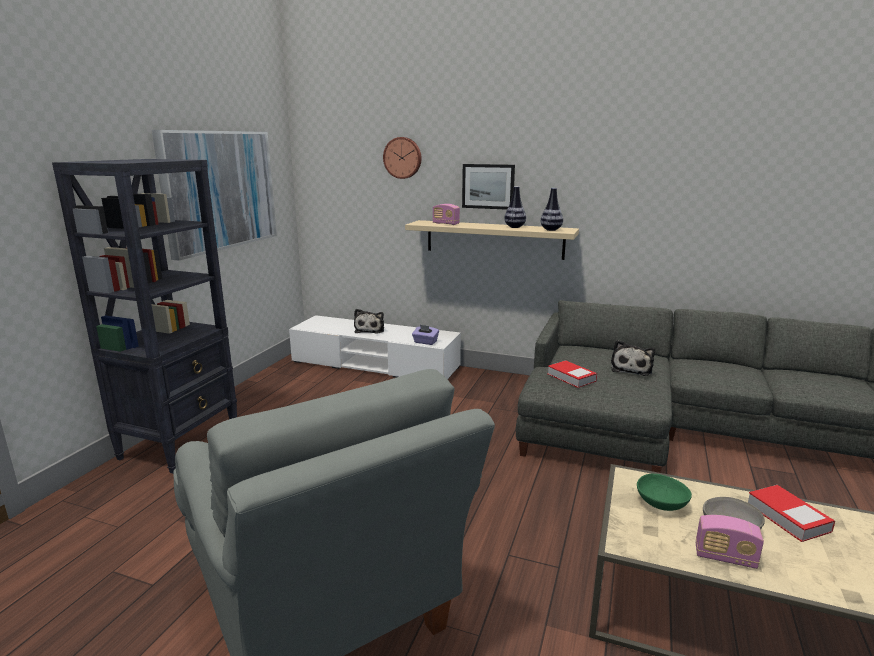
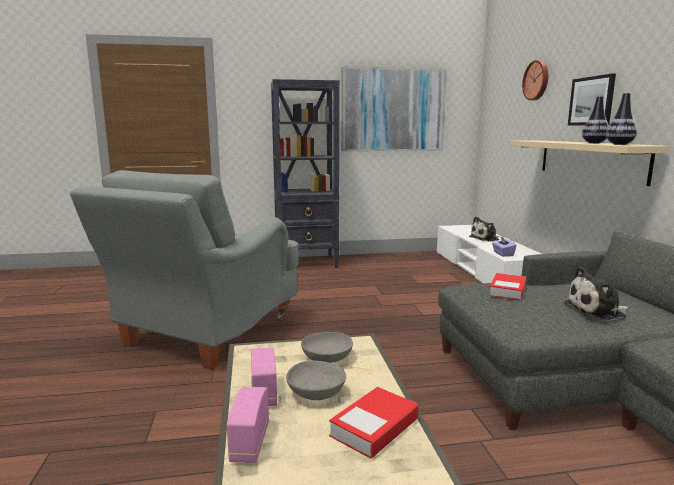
camera: 60 degrees right, 5 degrees down
(446, 224) = (544, 141): radio -> radio (250, 442)
(660, 504) = (326, 359): green bowl -> grey bowl

